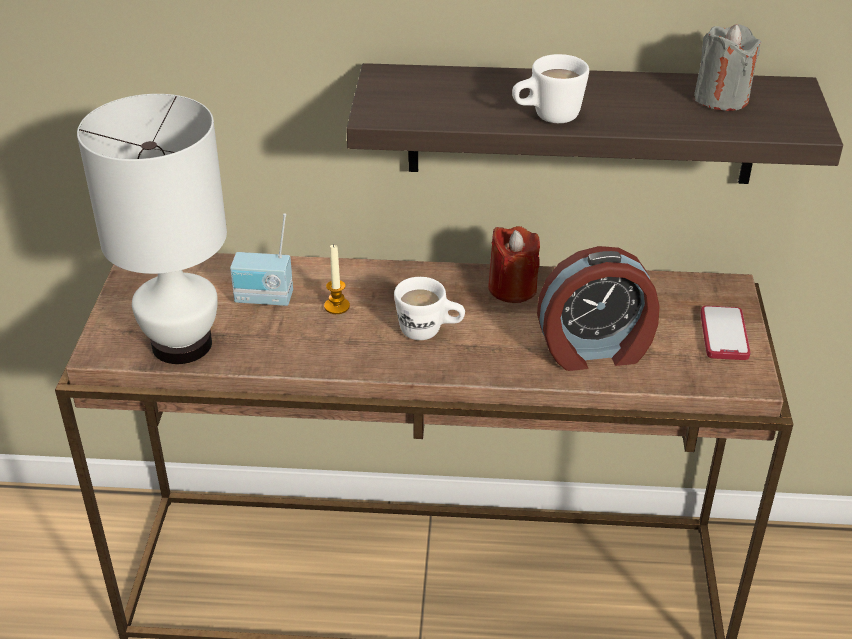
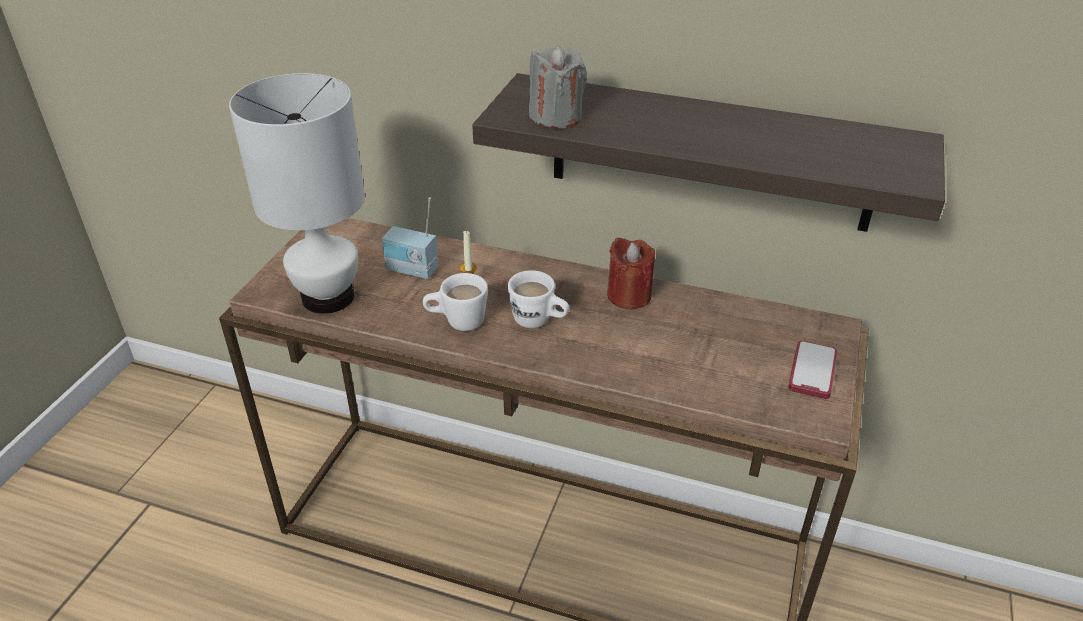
camera: 15 degrees right, 0 degrees up
(547, 117) = (657, 137): white mug -> white mug (457, 322)
(595, 351) = (682, 364): alarm clock -> none
(721, 98) = (836, 141): grey candle -> grey candle (556, 117)

